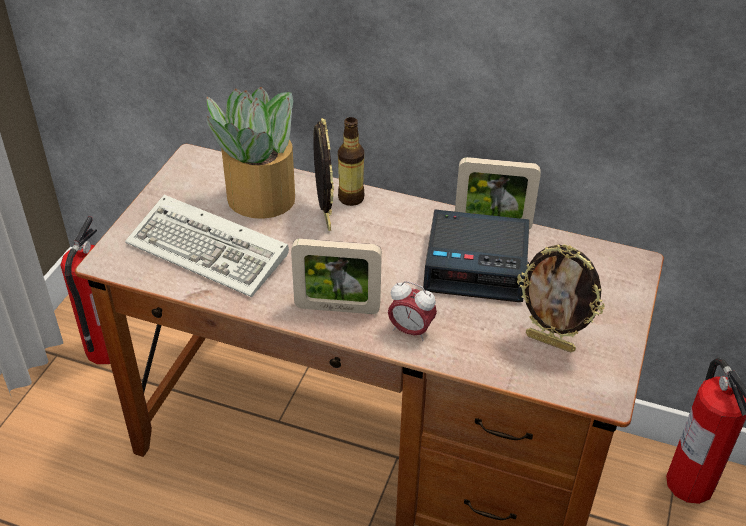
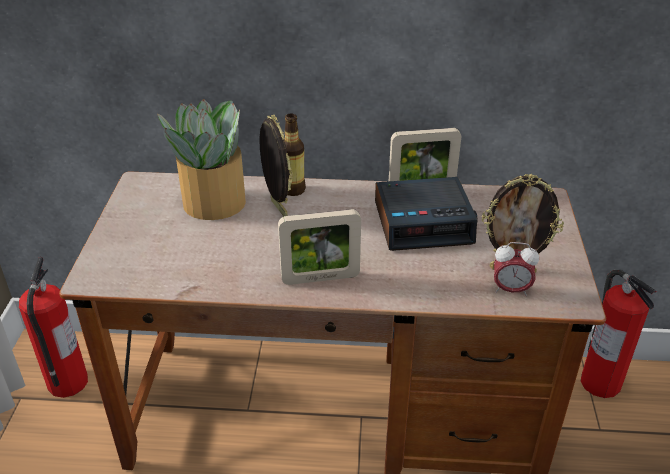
camera: 15 degrees left, 5 degrees down
(212, 251) = (186, 253): keyboard -> none
(410, 331) = (392, 284): alarm clock -> alarm clock (510, 290)

